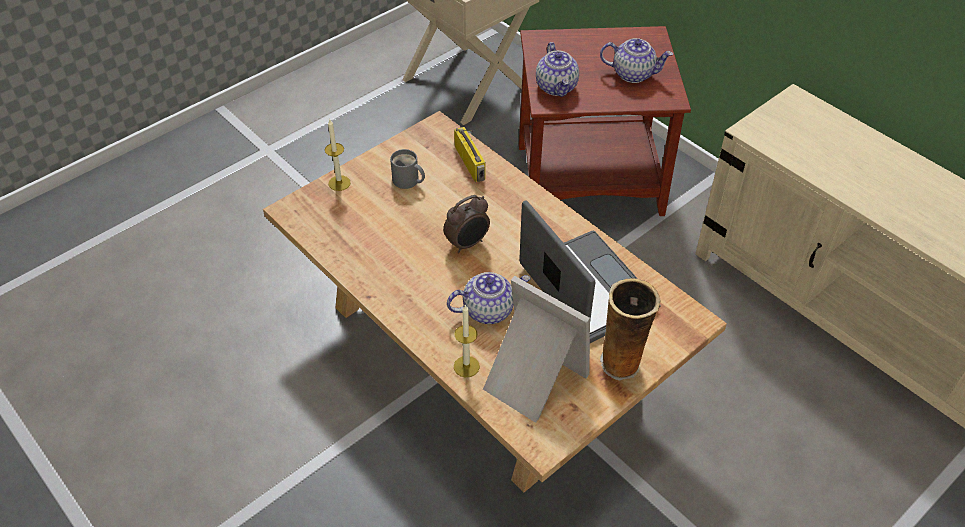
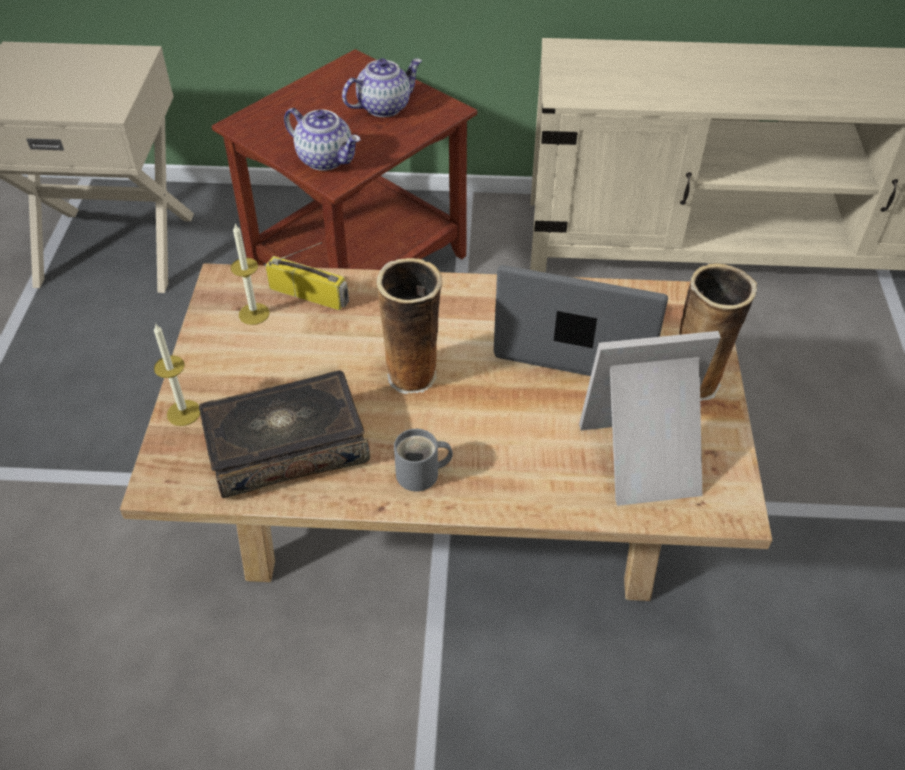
camera: 45 degrees left, 0 degrees up
(364, 233) = (286, 446): none -> book
(407, 181) = (264, 358): grey mug -> grey mug (422, 474)
(466, 366) = (573, 496): candle -> candle (254, 314)
(468, 244) = (414, 376): alarm clock -> vase
(488, 310) = (520, 424): teapot -> none

